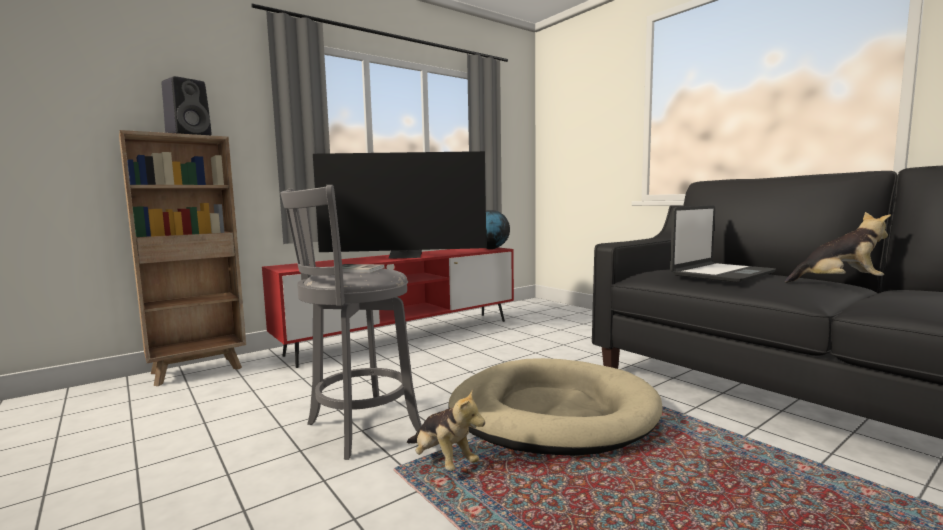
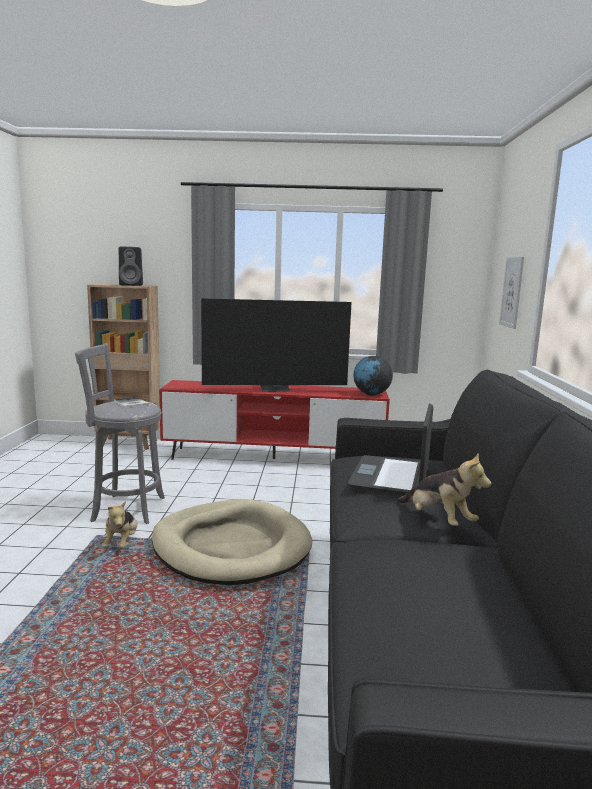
camera: 40 degrees right, 5 degrees up
(405, 256) = (275, 390): television -> television turned 45 degrees counterclockwise
(589, 145) = (512, 292): none -> picture
(721, 274) = (391, 477): laptop -> laptop turned 105 degrees clockwise

